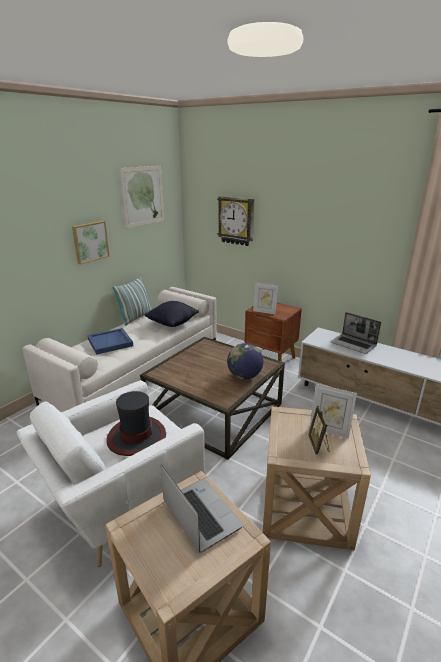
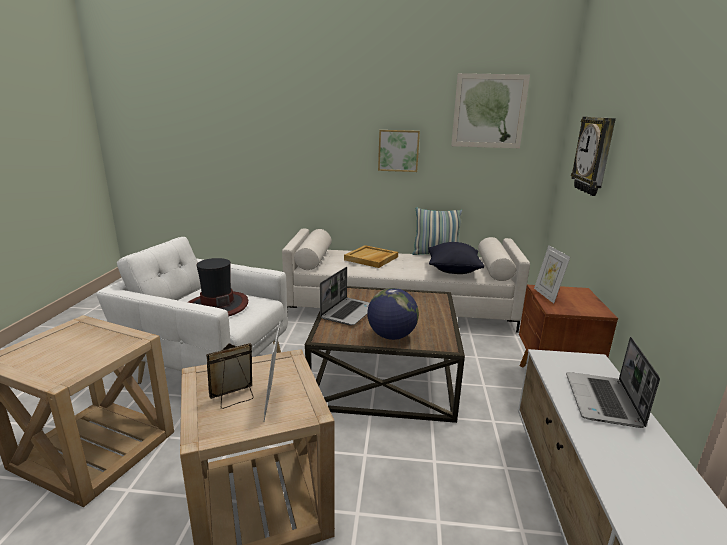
camera: 60 degrees right, 5 degrees down
(110, 342) = (371, 258): blue tray -> beige tray
(200, 514) = (93, 348): laptop -> laptop (348, 312)

